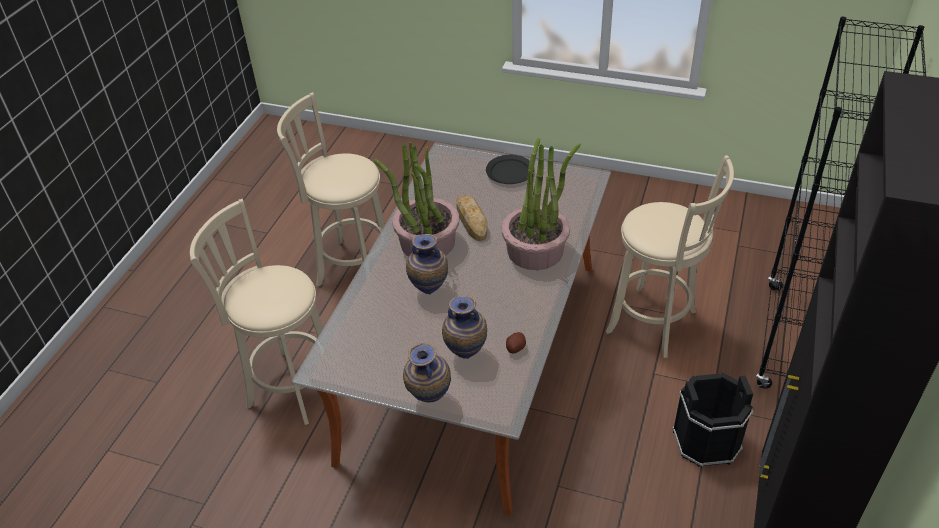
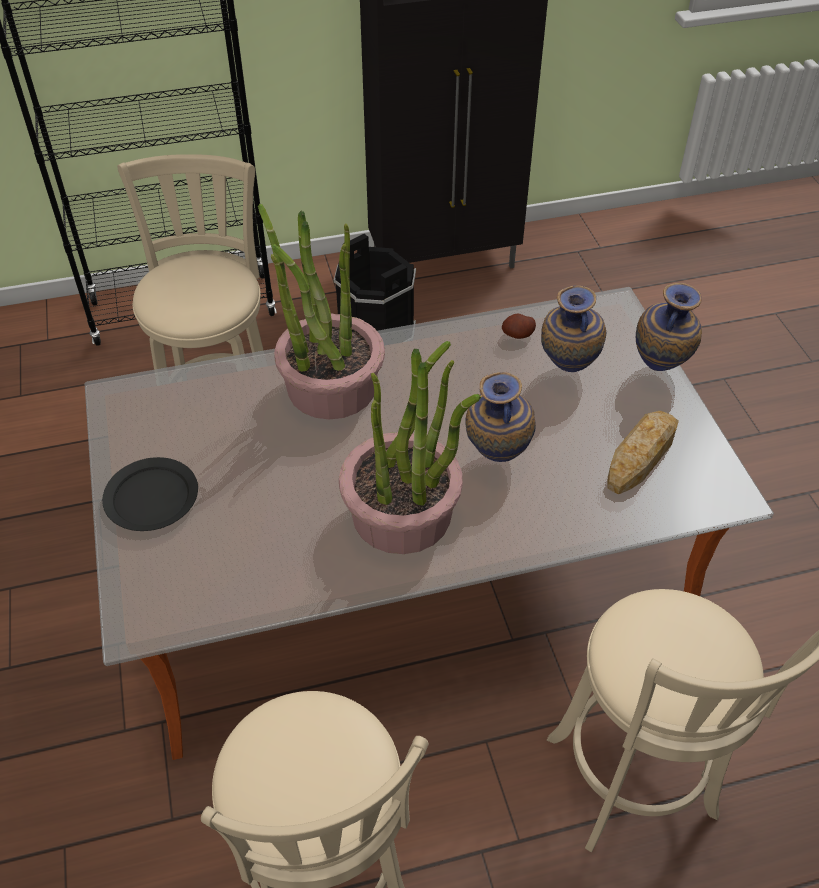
camera: 125 degrees left, 5 degrees up
(471, 220) = (312, 486): bread -> bread (640, 456)

